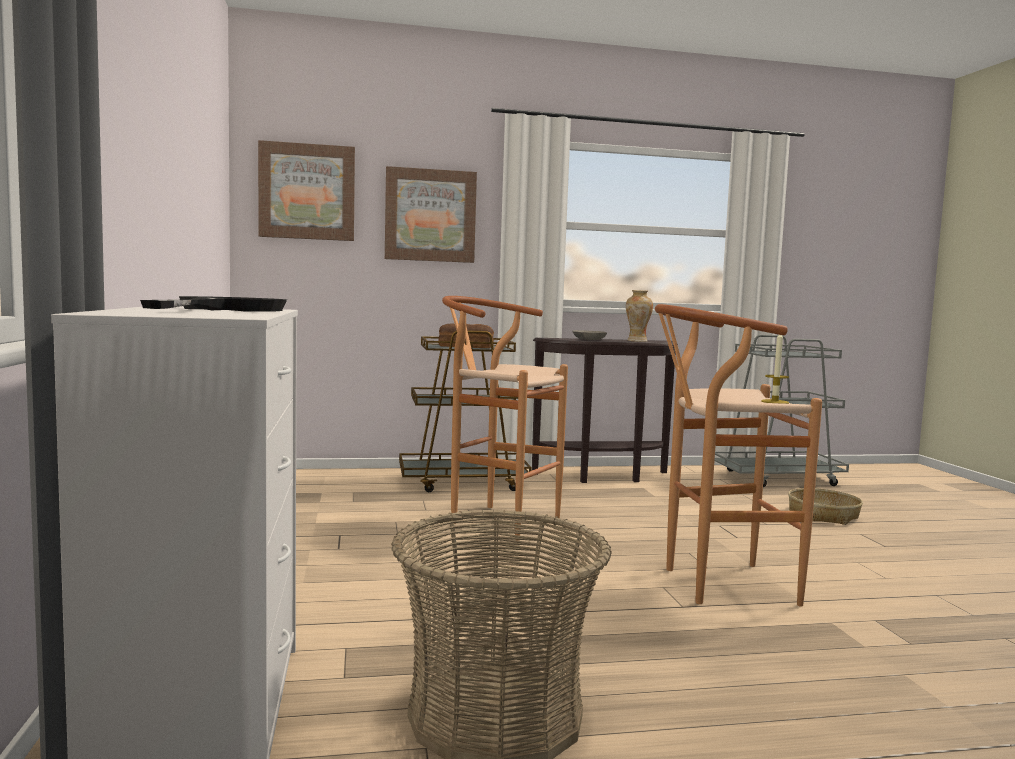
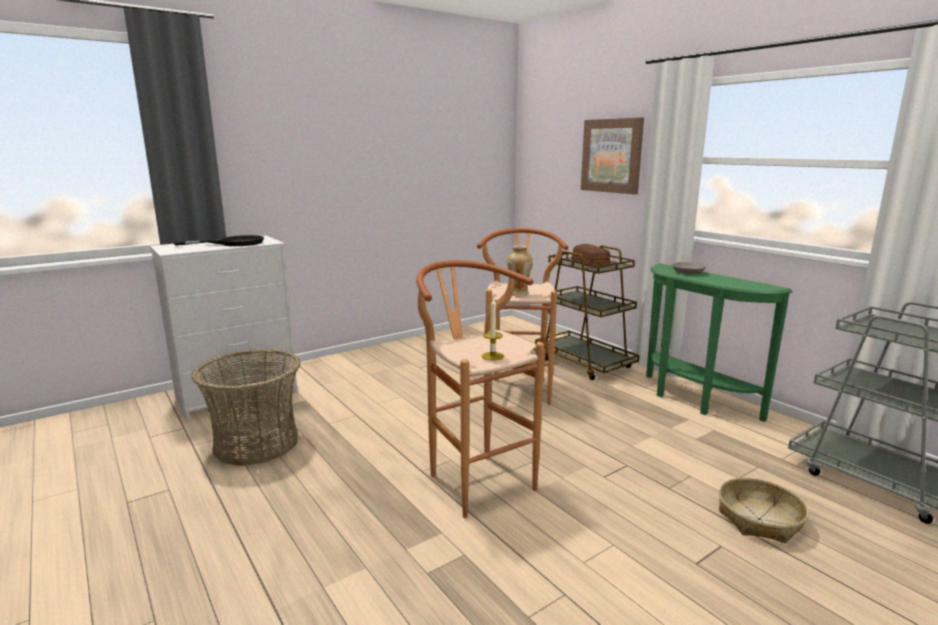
camera: 65 degrees right, 10 degrees up
(307, 192) = (547, 142): picture -> none
(605, 477) = (692, 400): brown console table -> green console table
(637, 341) = (722, 282): vase -> vase (518, 294)

